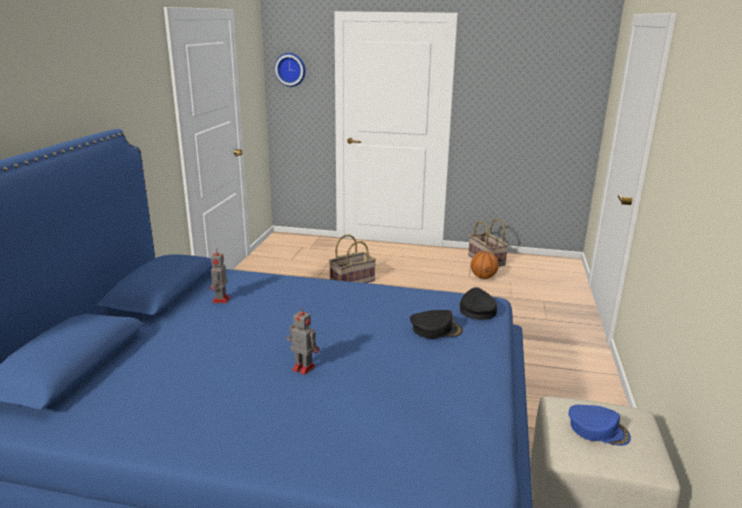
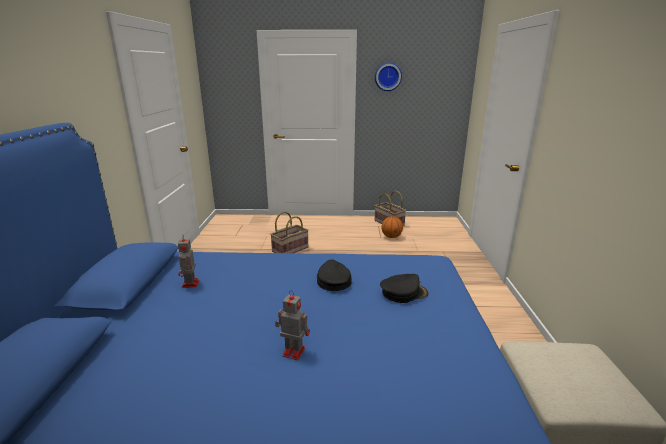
camera: 10 degrees left, 0 degrees up
(291, 69) = (222, 79): wall clock -> wall clock (388, 76)
(476, 310) = (429, 269): black cap -> black cap (333, 280)
(598, 429) = (569, 372): blue cap -> none

